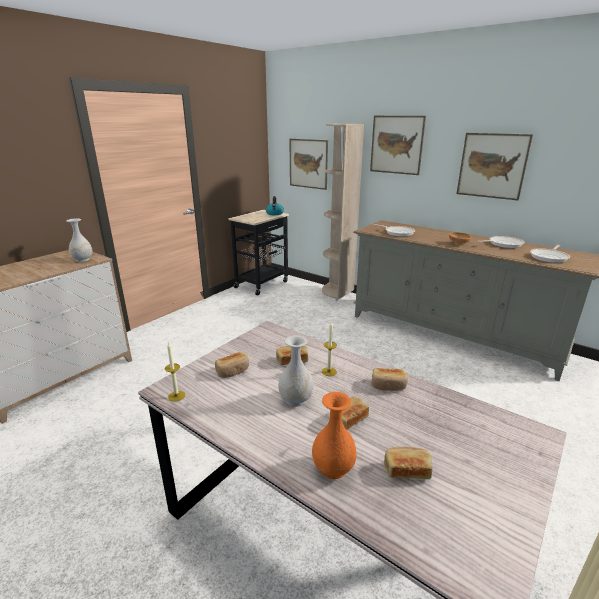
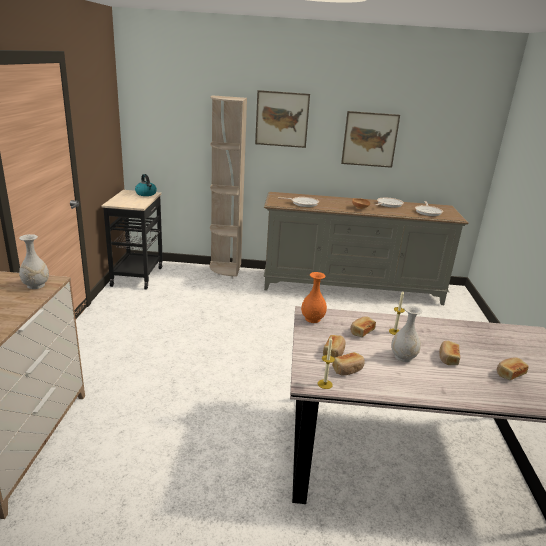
camera: 35 degrees left, 0 degrees up
(308, 163) = (178, 136): picture -> none
(334, 468) = (478, 388): orange vase -> orange vase (313, 319)
(388, 386) = (439, 329): bread -> bread (348, 369)

